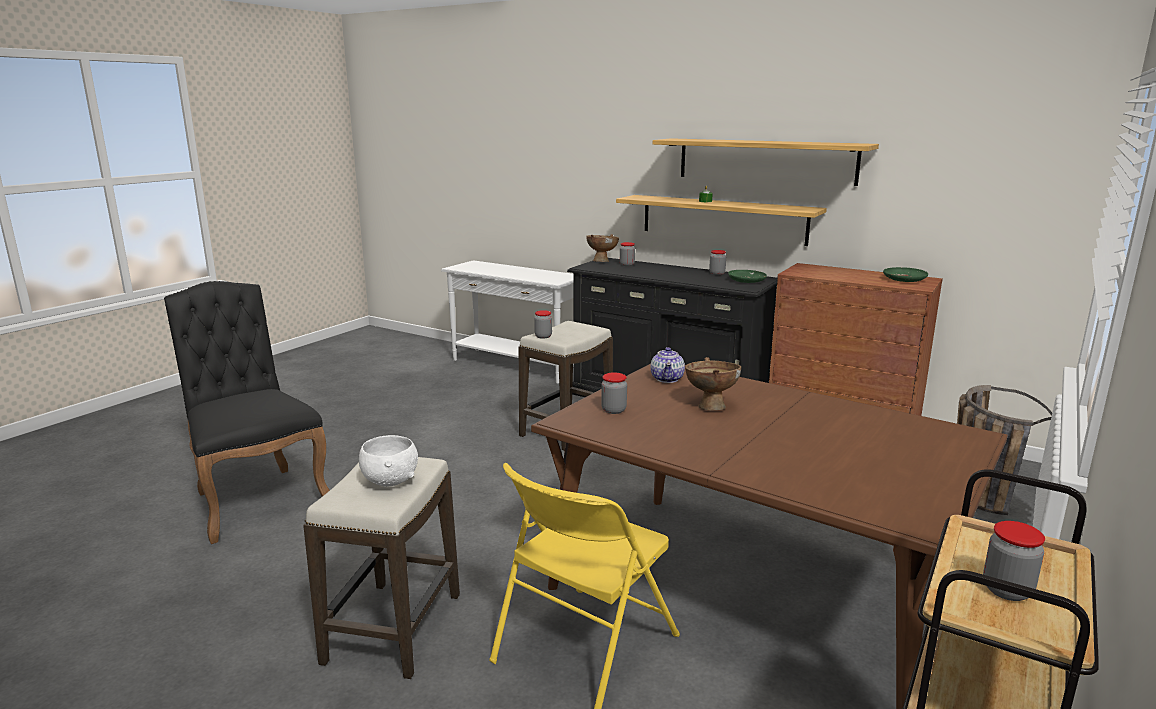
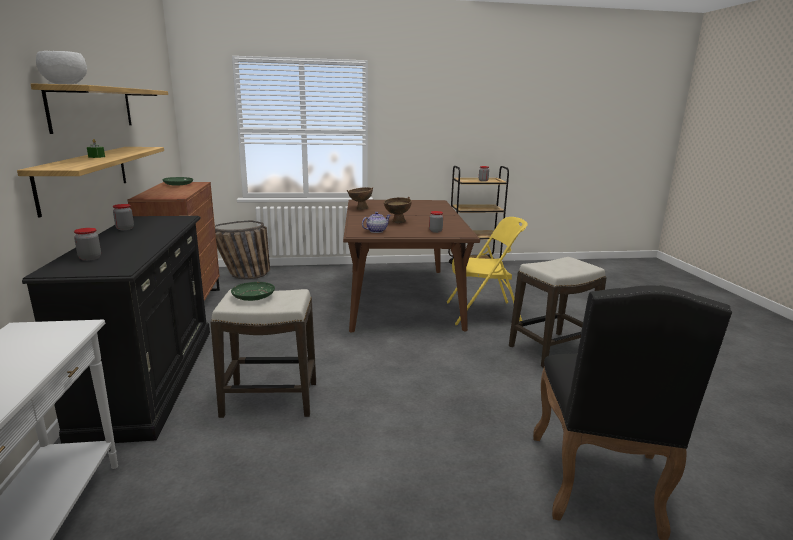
camera: 130 degrees left, 0 degrees up
(390, 481) = (557, 265): white bowl -> white bowl (64, 84)
(543, 336) = (291, 301): jar -> none
(602, 261) = (64, 271): brown bowl -> brown bowl (359, 209)
(746, 281) = (154, 220): green plate -> green plate (253, 296)

